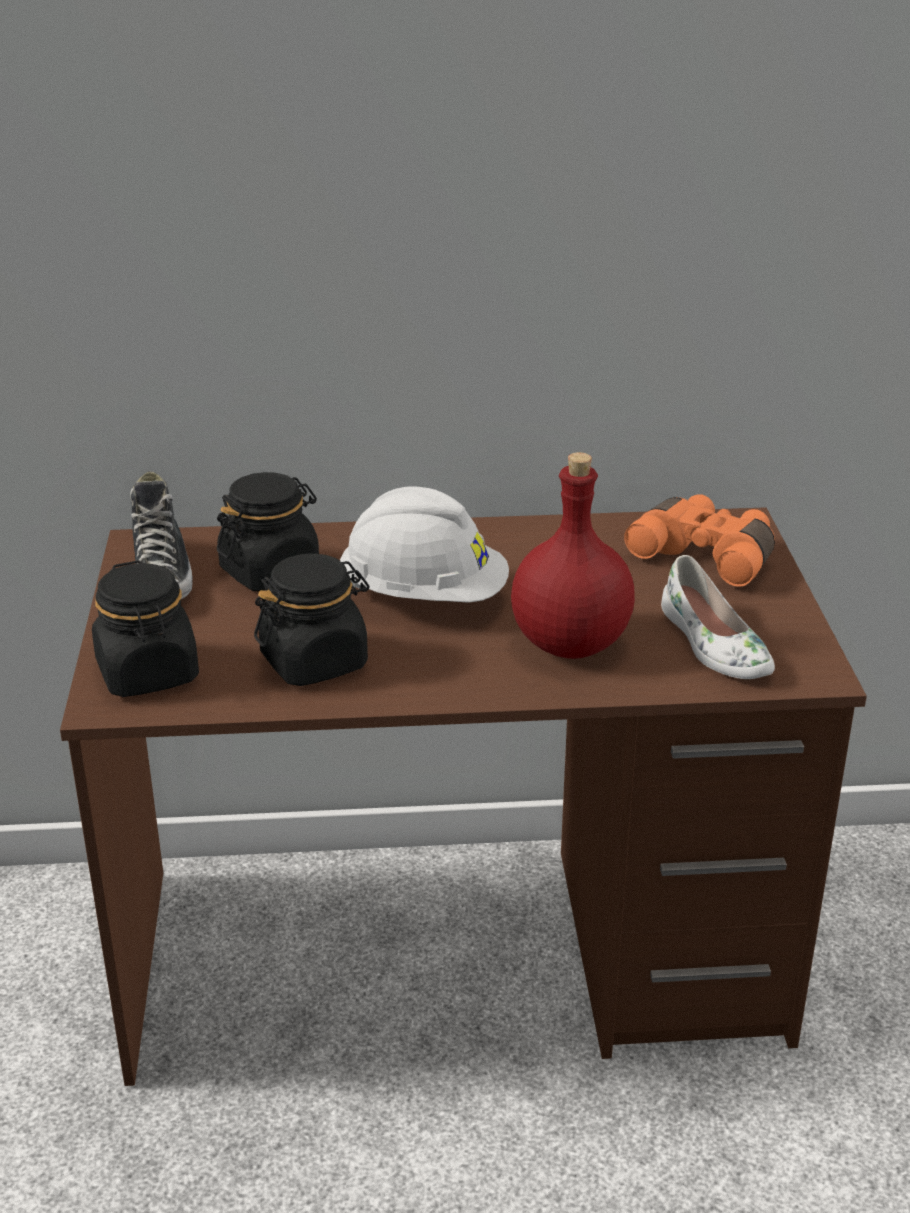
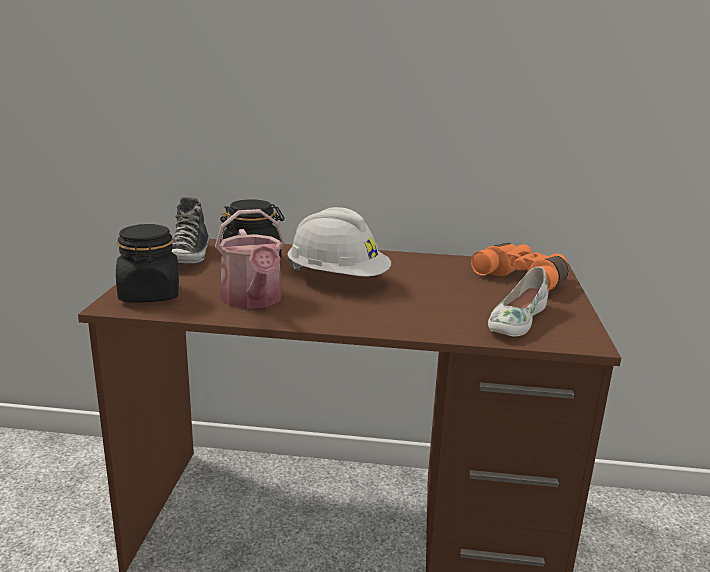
camera: 10 degrees right, 10 degrees down
(314, 662) = (253, 300): black jar -> watering can
(571, 645) = (420, 310): red bottle -> none
(713, 644) = (516, 319): white shoe -> white shoe turned 45 degrees clockwise

